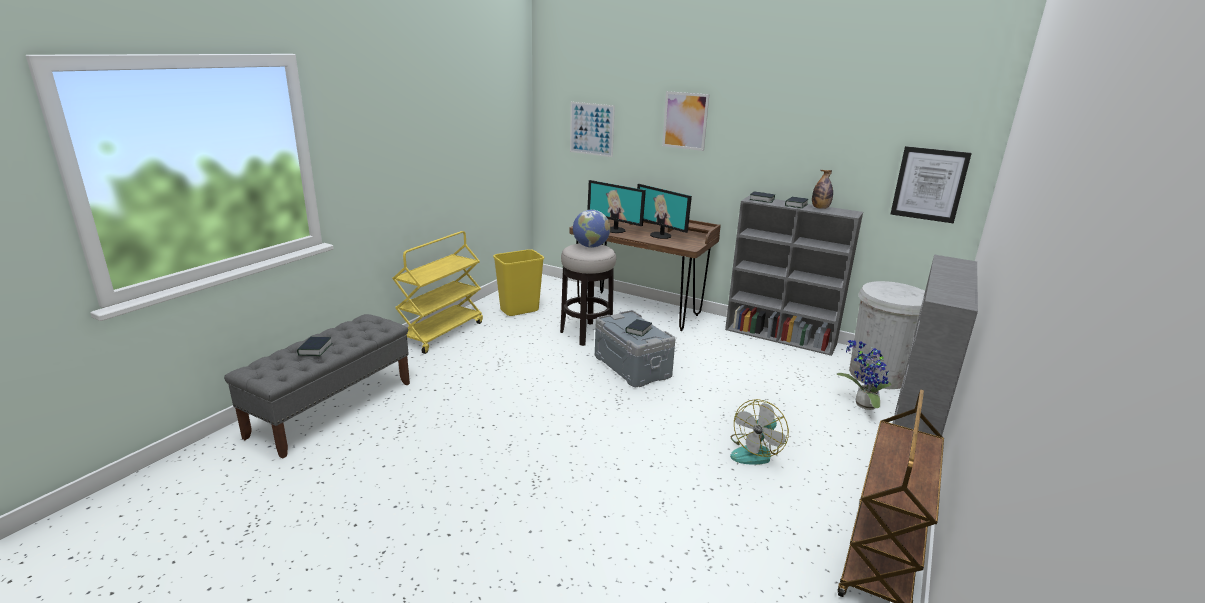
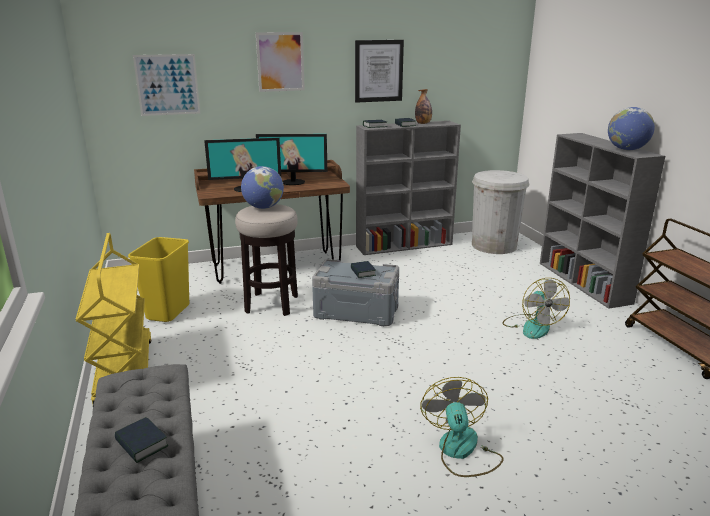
camera: 45 degrees left, 0 degrees up
(516, 485) = (461, 451): none -> fan
(862, 405) = (520, 267): potted plant -> none
(929, 184) = (488, 89): picture -> picture (378, 71)
(951, 291) = (626, 150): none -> globe

